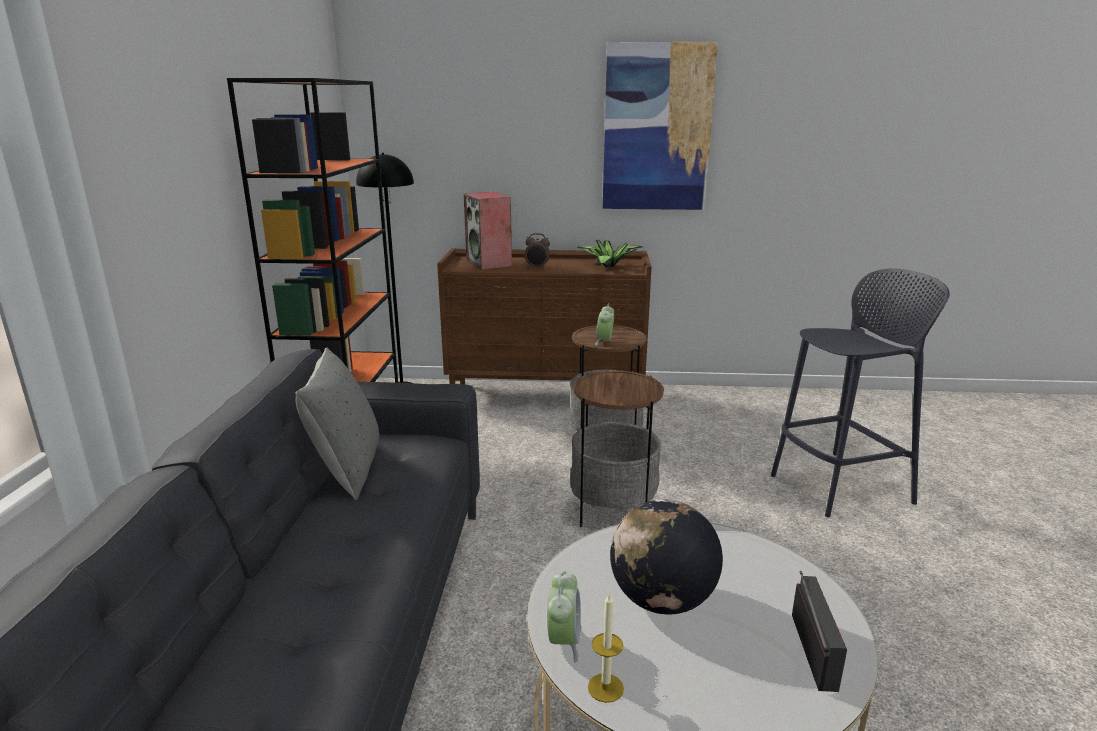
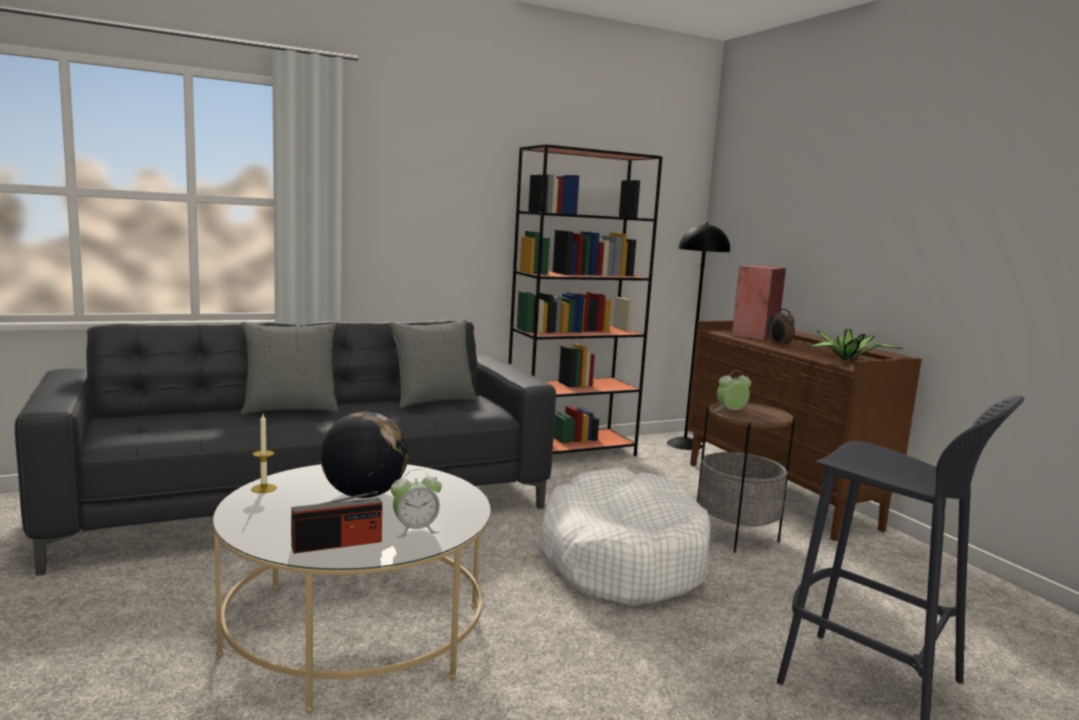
camera: 60 degrees right, 10 degrees down
(261, 599) = (290, 409): none -> grey pillow
(564, 641) = (301, 474): alarm clock -> alarm clock (415, 530)
(613, 511) = (621, 558): side table -> white dog bed
(657, 128) = (956, 210): picture -> none

